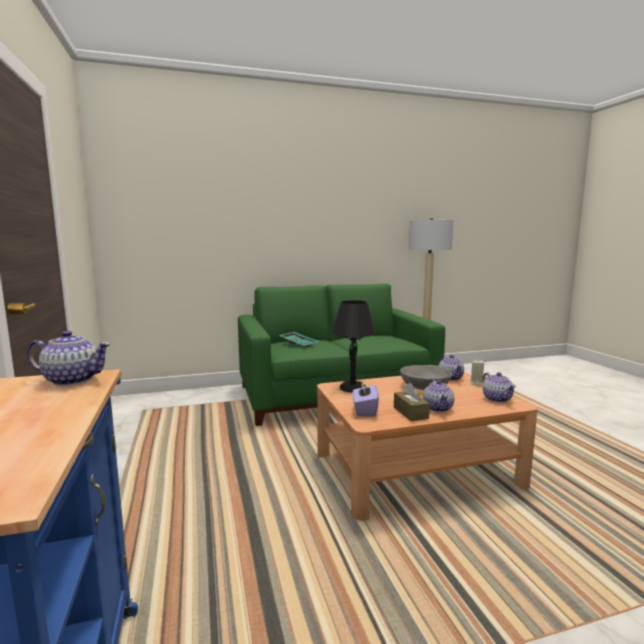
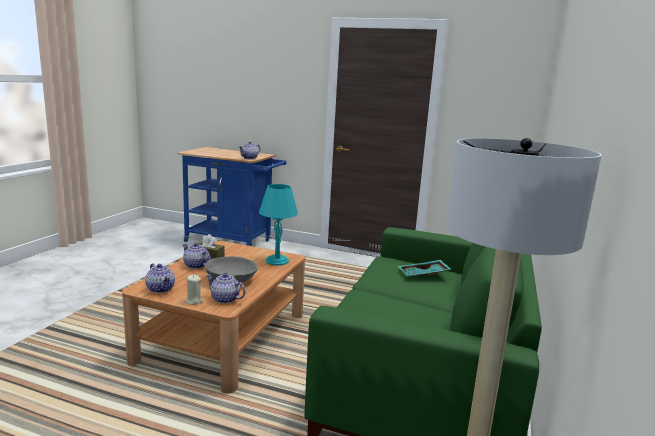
camera: 125 degrees right, 5 degrees up
(353, 388) = (276, 261): black table lamp -> turquoise table lamp
(364, 410) = (236, 250): purple tissue box -> none
(497, 399) = (160, 289): teapot -> teapot turned 150 degrees counterclockwise

